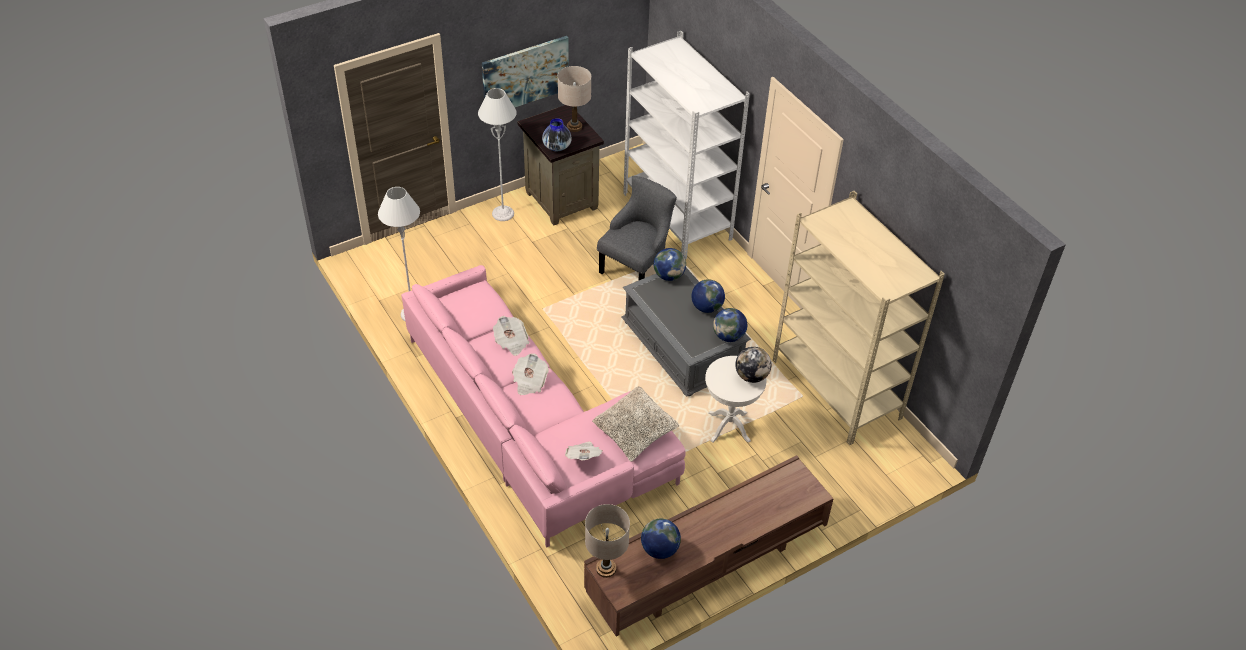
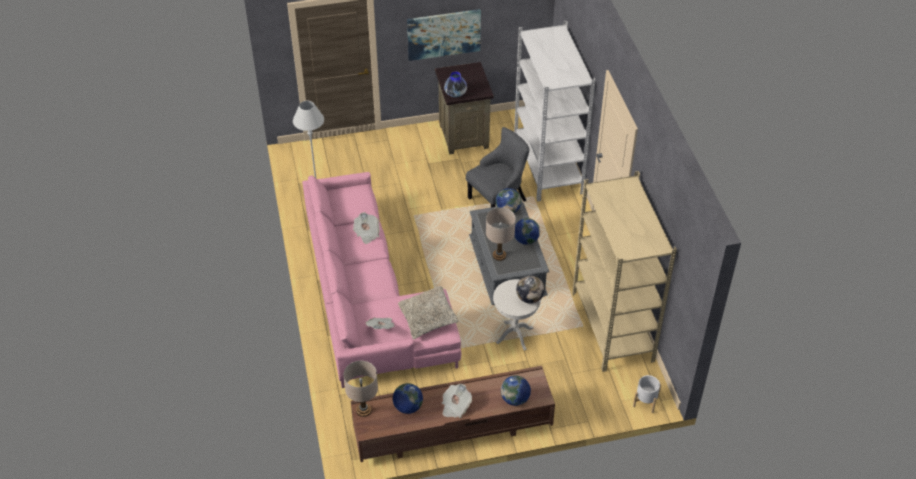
camera: 20 degrees right, 0 degrees up
(503, 213) = (415, 137): grey floor lamp -> none
(529, 382) = (367, 265): newspaper -> newspaper (455, 406)
(574, 127) = (476, 80): beige table lamp -> beige table lamp (499, 255)
(728, 336) = (532, 265): globe -> globe (515, 399)
(914, 468) = (645, 402): none -> white planter

